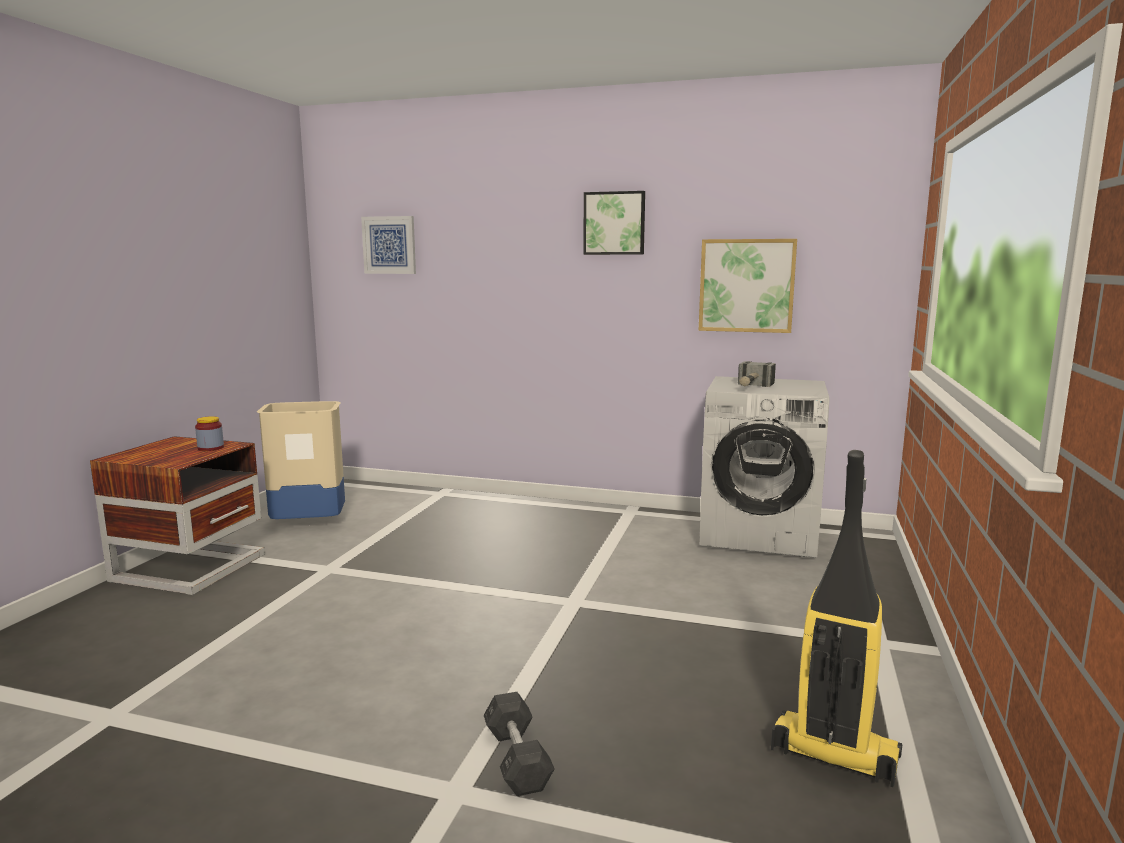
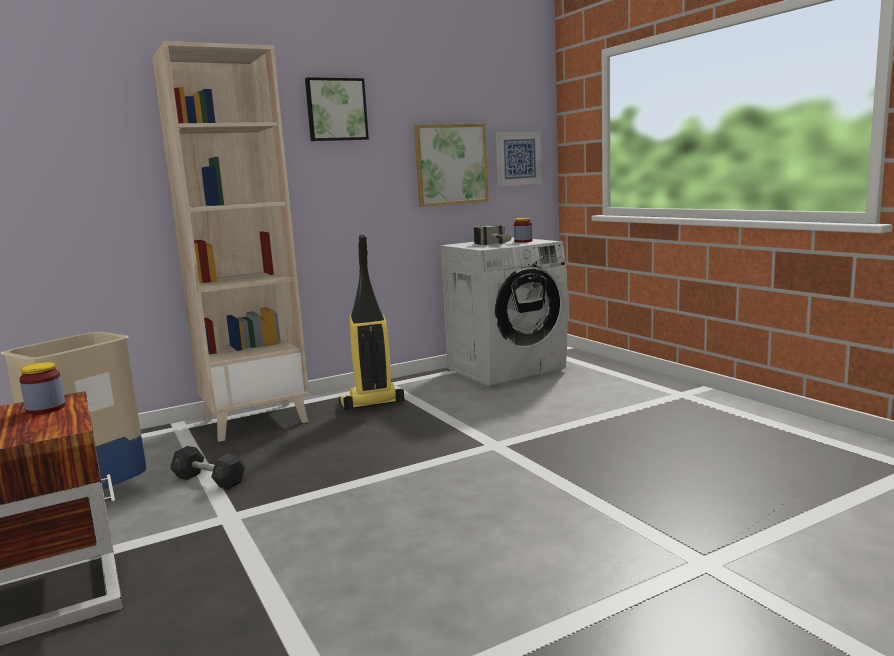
camera: 45 degrees left, 0 degrees up
(389, 245) = (60, 135): picture -> picture (518, 158)
(485, 506) = (256, 420): none -> beige bookcase
(517, 759) = (687, 529): grey dumbbell -> grey dumbbell (209, 480)
(795, 389) = (523, 241): none -> jar
(832, 754) = (780, 444): vacuum cleaner -> vacuum cleaner (371, 404)

